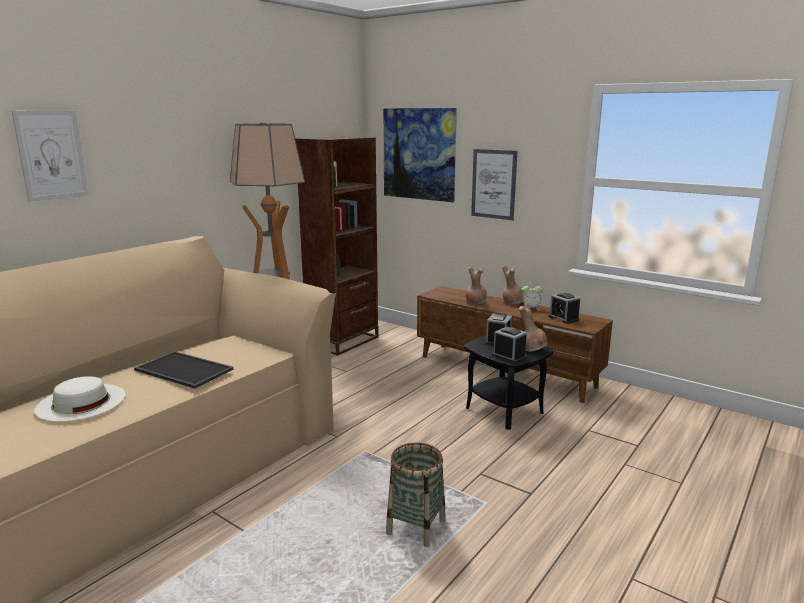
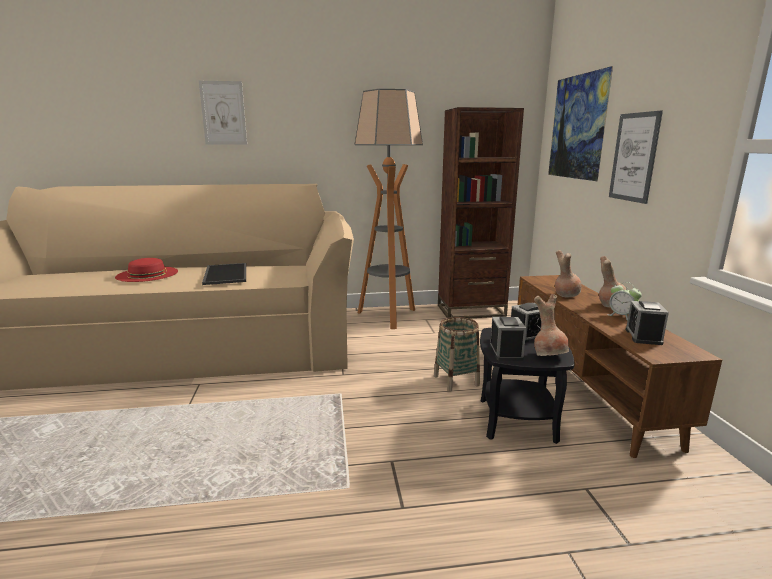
camera: 45 degrees right, 0 degrees up
(81, 402) = (147, 274): white hat -> red hat
(416, 527) = (268, 469): basket -> basket (456, 380)

